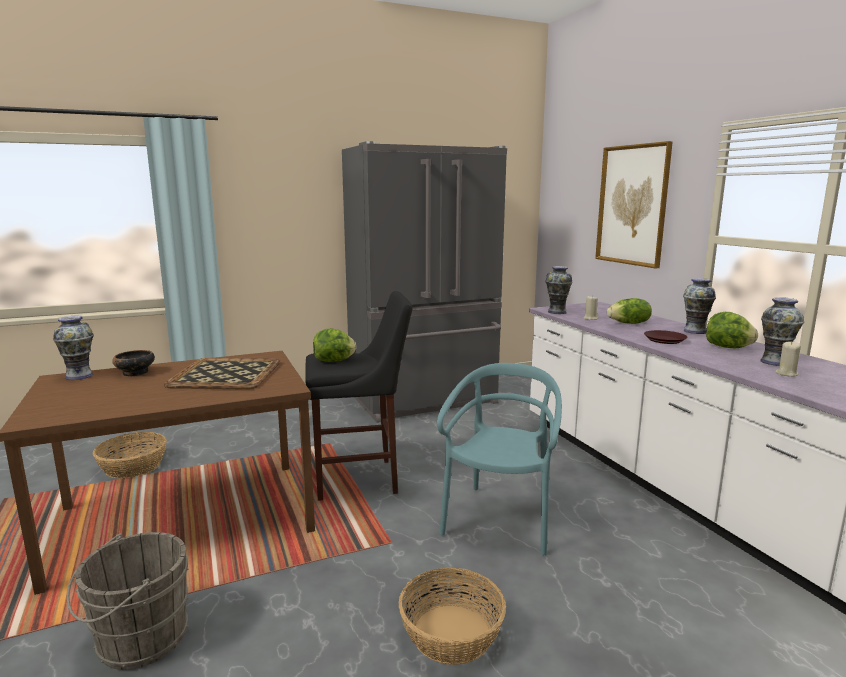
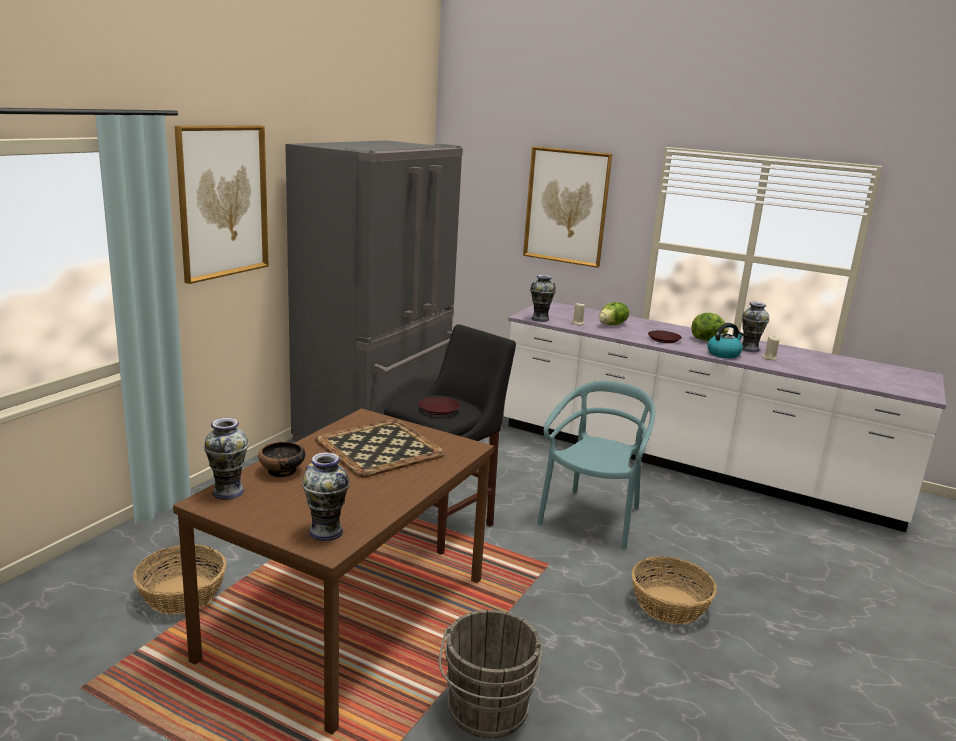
camera: 40 degrees left, 5 degrees up
(277, 191) = (223, 201): none -> picture
(334, 361) = (438, 409): lettuce -> brown plate
(500, 519) = (592, 518): turquoise chair -> turquoise chair turned 45 degrees clockwise
(695, 331) = (664, 326): vase -> vase (326, 531)
(720, 361) = (724, 354): none -> kettle

